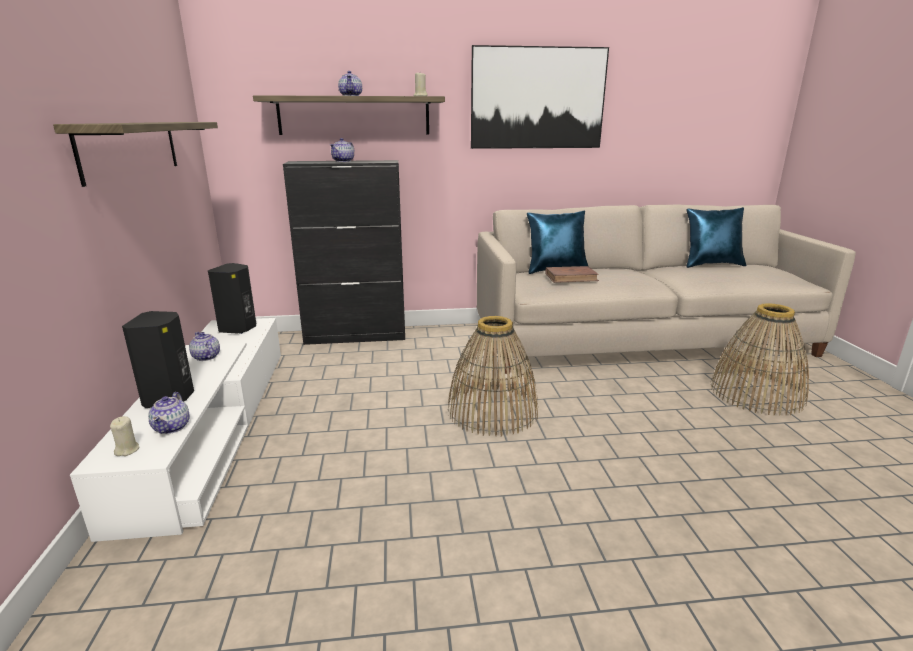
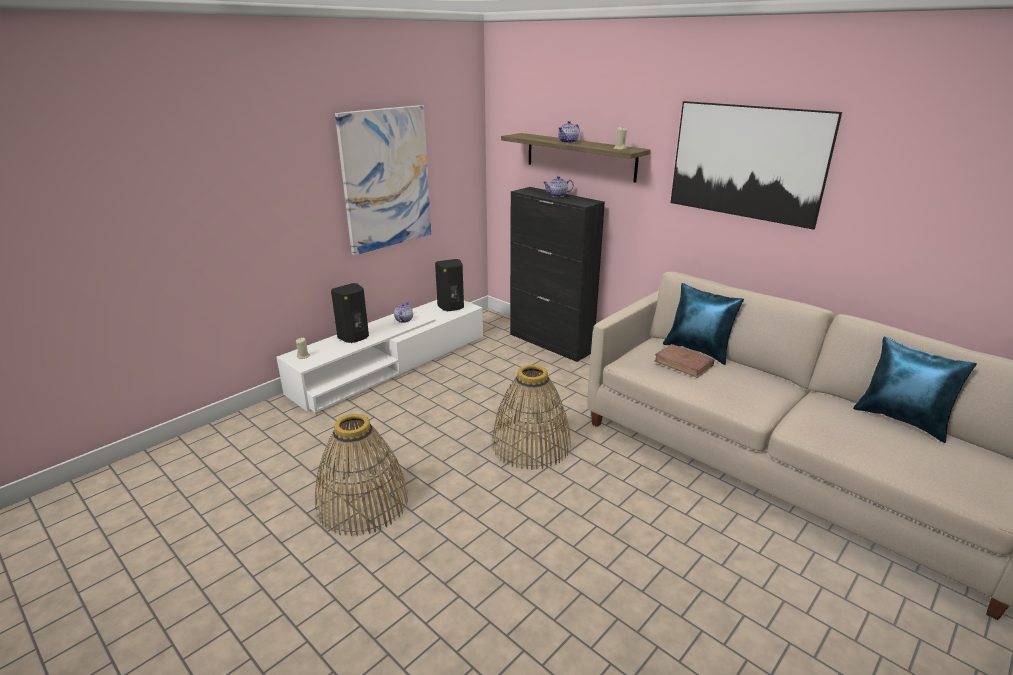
camera: 50 degrees right, 5 degrees up
(131, 149) = (386, 179): shelf -> picture
(172, 427) = (331, 354): teapot -> none
(756, 393) = (783, 580): basket -> basket (362, 502)

